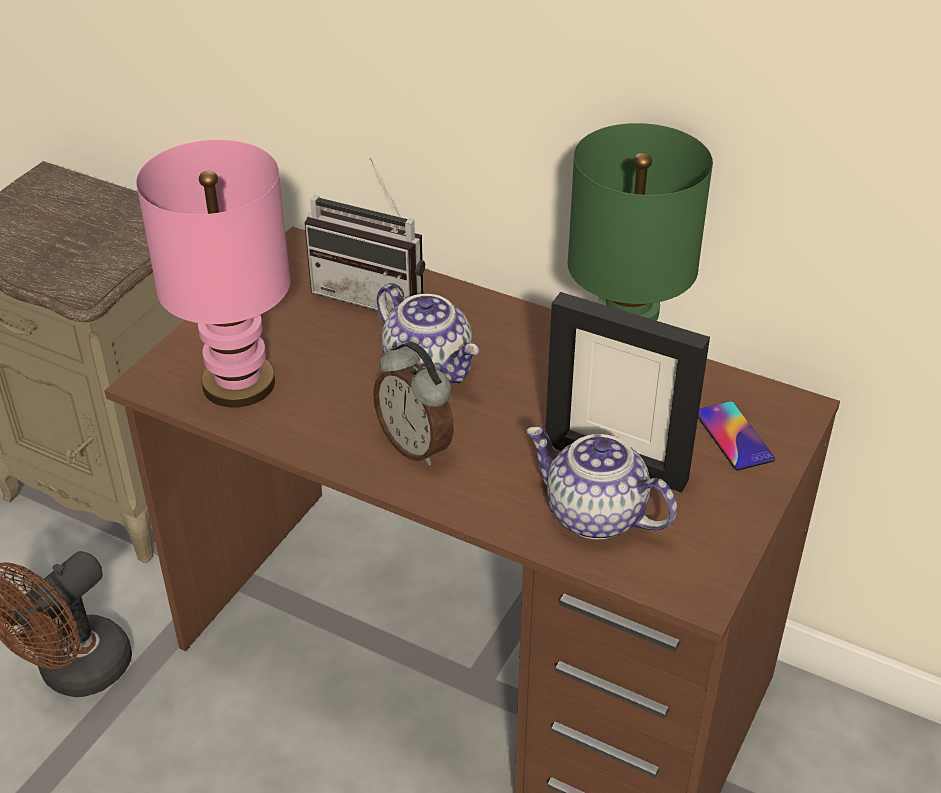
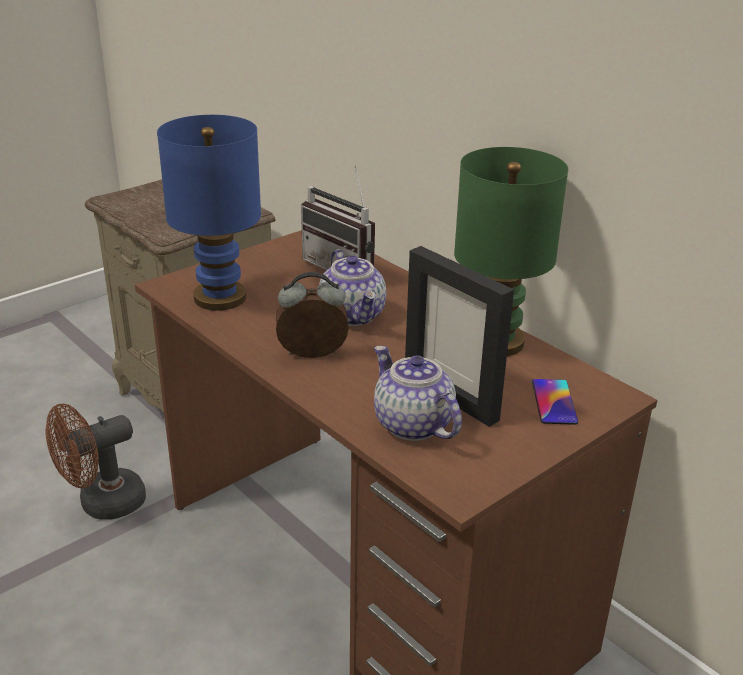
camera: 20 degrees right, 10 degrees down
(240, 383) = (221, 298): pink table lamp -> blue table lamp
(416, 446) = (312, 356): alarm clock -> alarm clock turned 105 degrees clockwise

